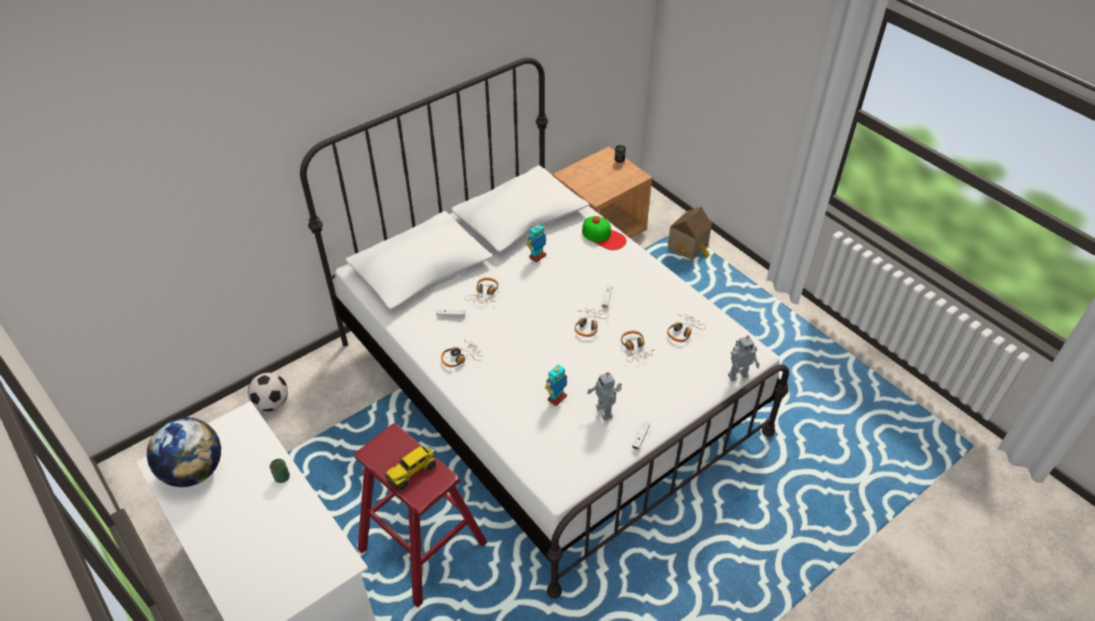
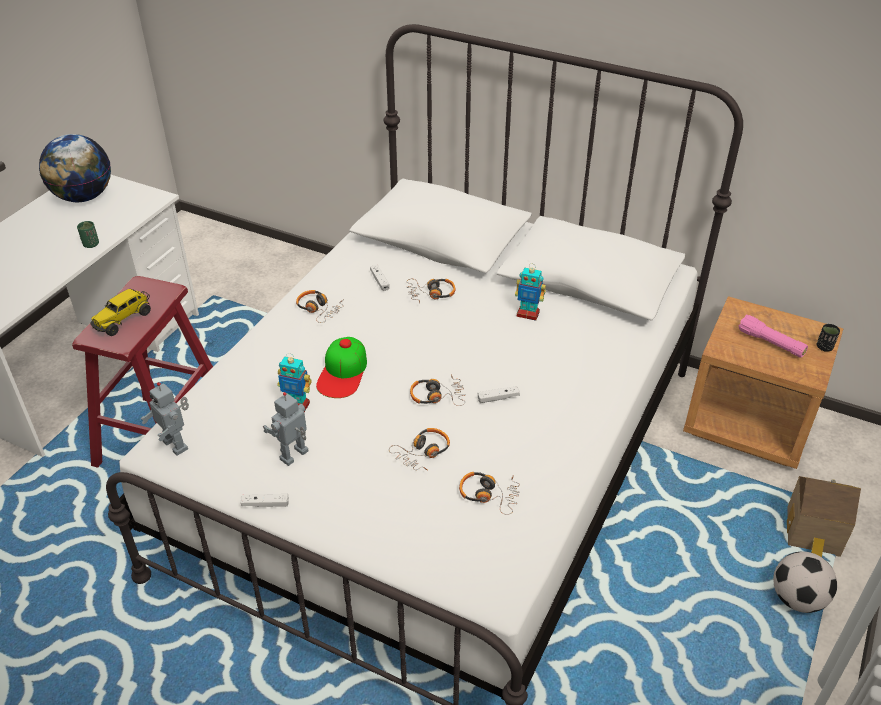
camera: 65 degrees right, 5 degrees down
(272, 403) = (295, 272): football -> football (797, 599)
(412, 471) = (123, 319): toy truck -> toy truck turned 75 degrees counterclockwise
(603, 177) = (771, 343): none -> pink flashlight
(603, 236) = (616, 360): cap -> cap (343, 372)
(737, 374) = (439, 583): toy robot -> toy robot (177, 444)

